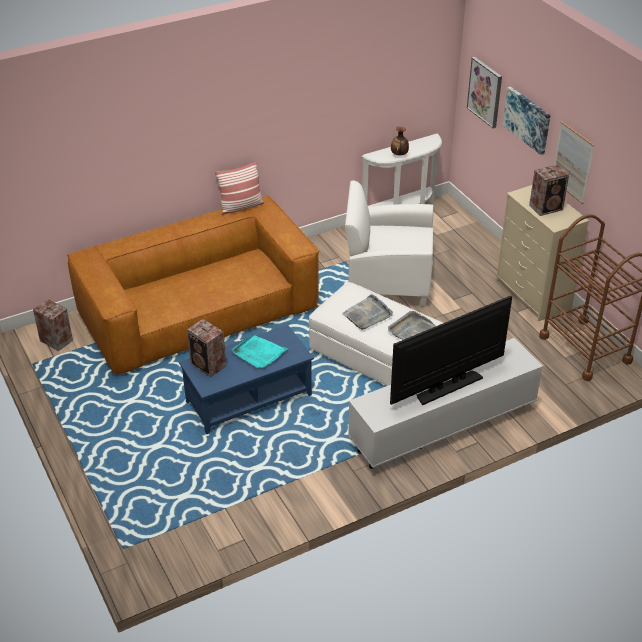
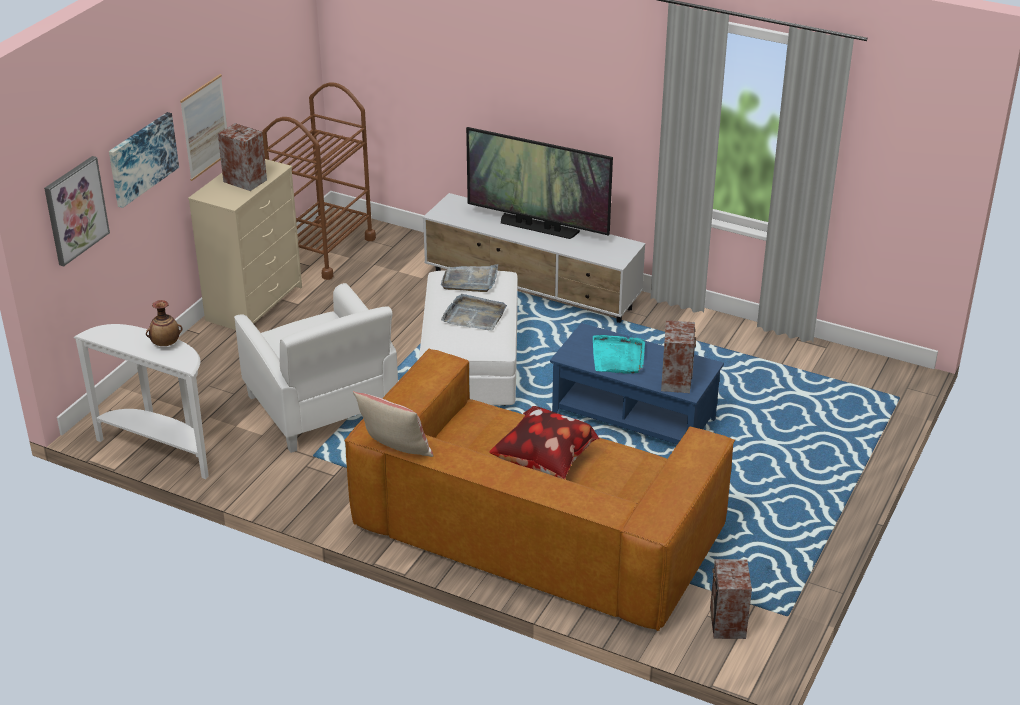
camera: 125 degrees left, 5 degrees down
(200, 281) = (545, 464): none -> pillow

